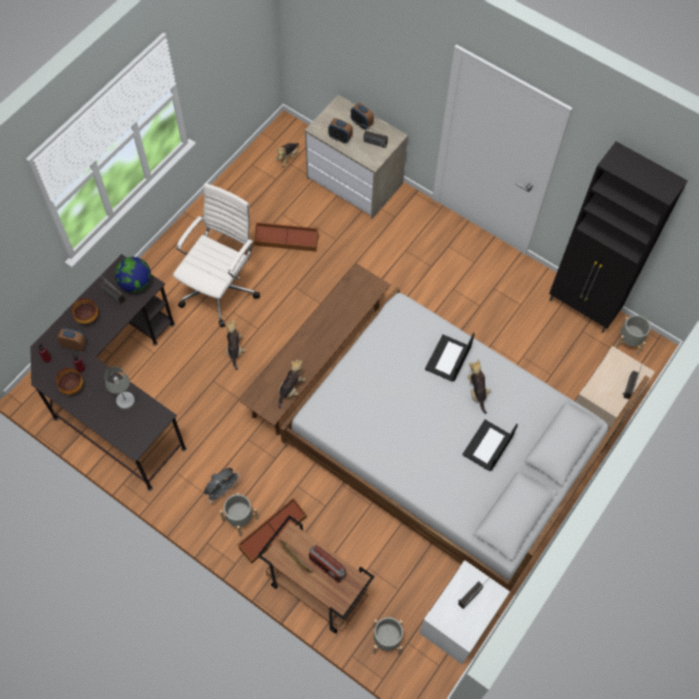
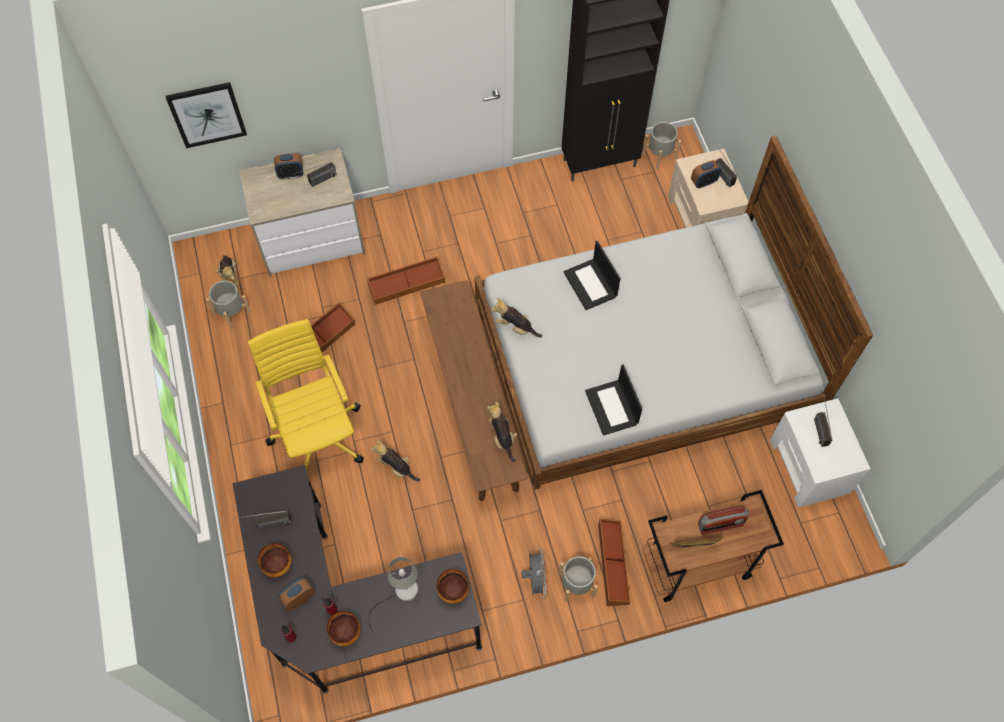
camera: 50 degrees left, 0 degrees up
(136, 283) = (280, 492): globe -> none
(145, 428) = (452, 591): none -> bowl
(220, 288) = (318, 434): white office chair -> yellow office chair
(332, 38) = (207, 114): none -> picture
(340, 138) = (289, 202): alarm clock -> alarm clock (703, 182)
(372, 259) = (406, 284): none -> brown storage box
(386, 639) = (785, 539): grey planter -> grey planter (231, 312)
(477, 391) = (640, 286): plush toy -> plush toy (515, 327)
(487, 446) = (698, 315): laptop -> laptop (612, 408)

